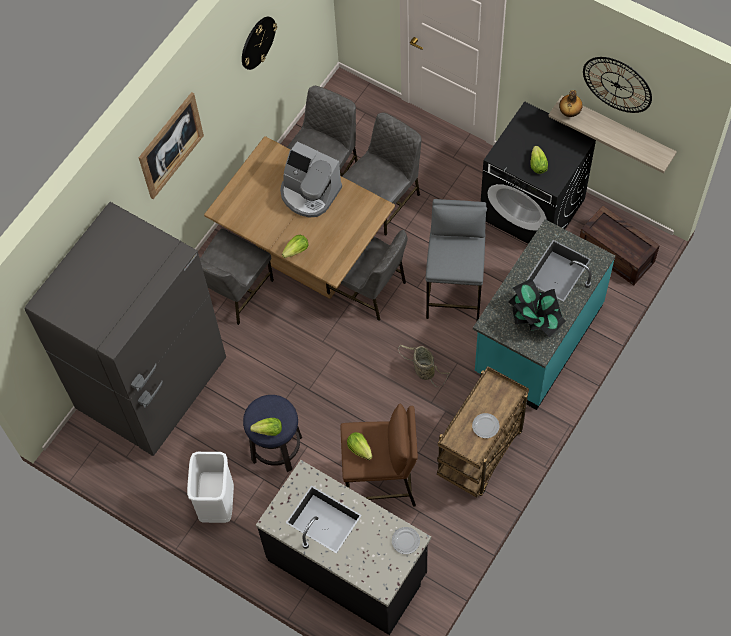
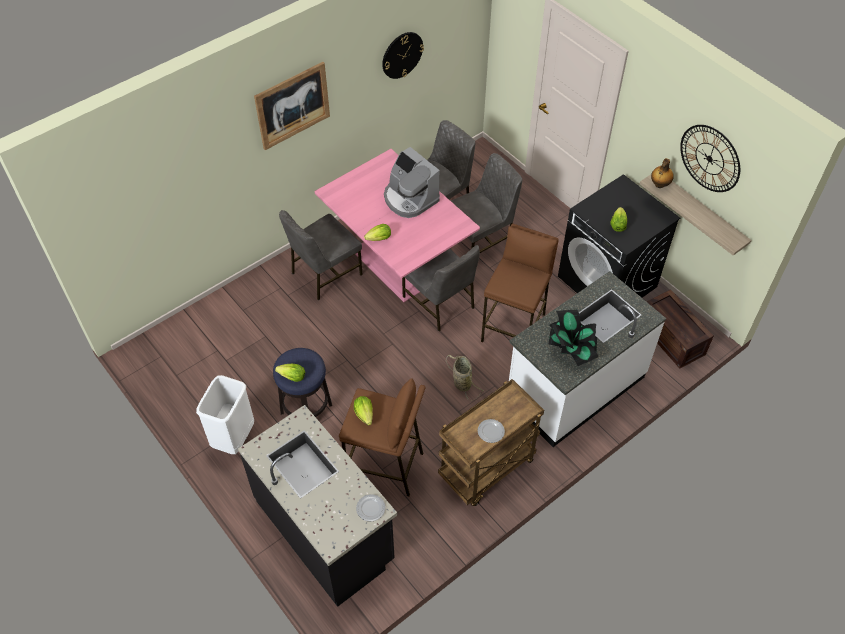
camera: 15 degrees right, 10 degrees down
(153, 385) = (226, 326): grey fridge -> none
(305, 254) = (397, 262): brown dining table -> pink dining table
(455, 292) = (514, 328): grey stool -> brown stool
(537, 339) = (574, 387): turquoise counter -> white counter

